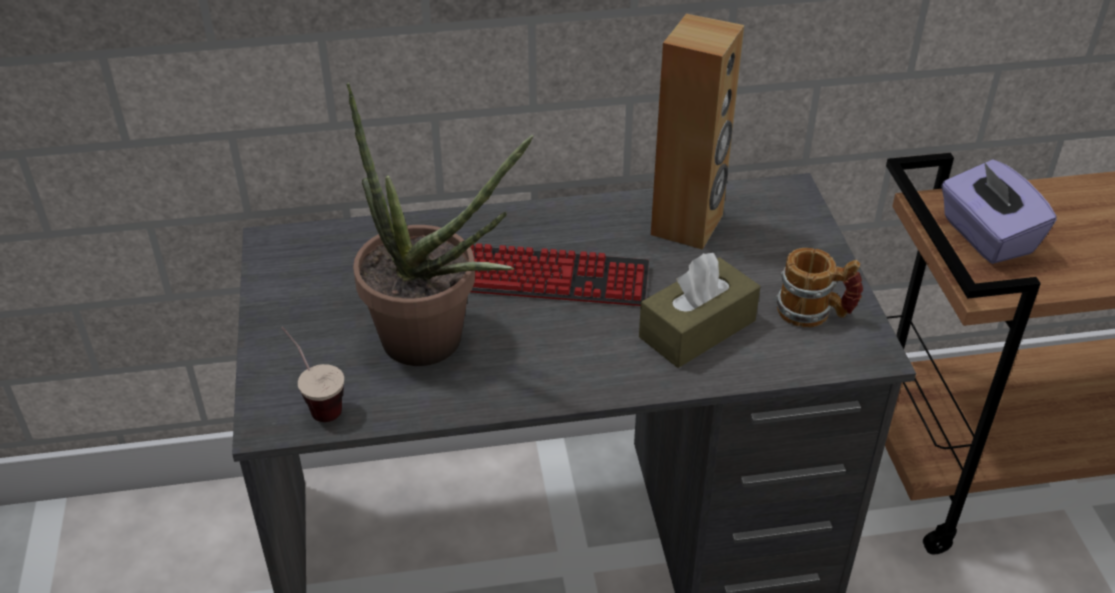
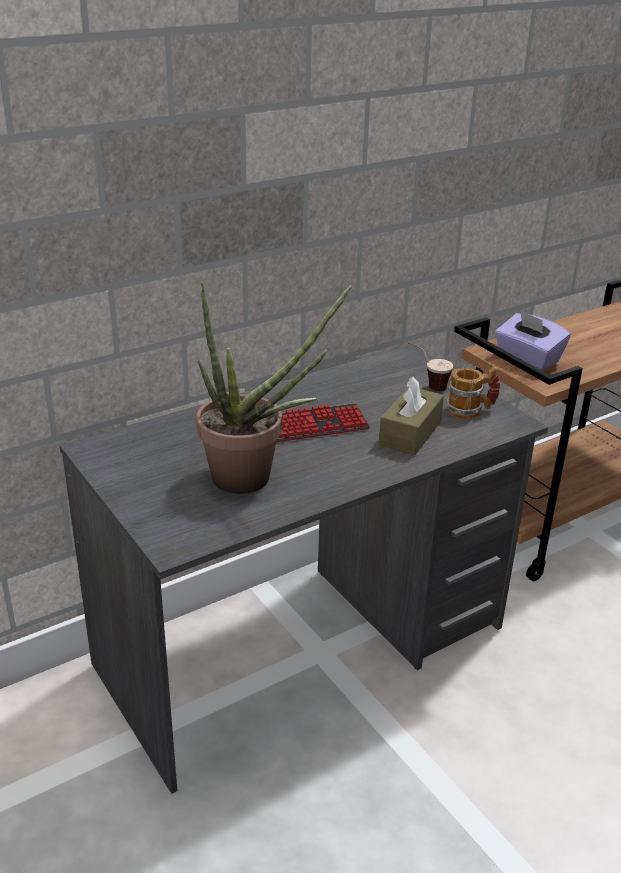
camera: 25 degrees left, 10 degrees down
(315, 402) = (196, 528): cup -> cup (427, 385)
(688, 225) = (362, 383): brown speaker -> none

